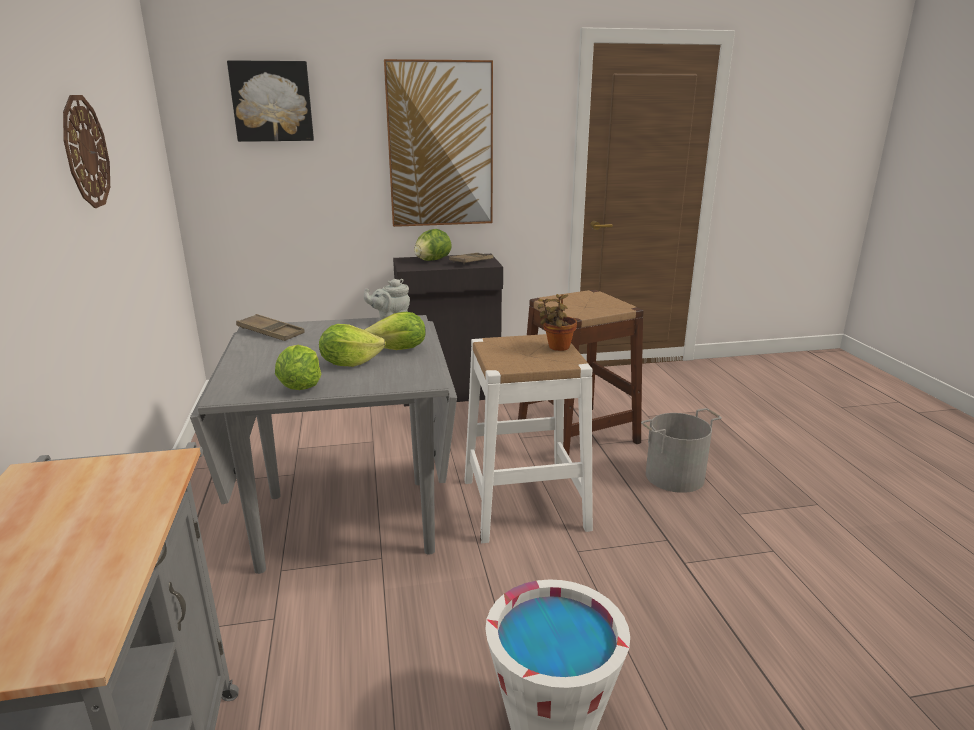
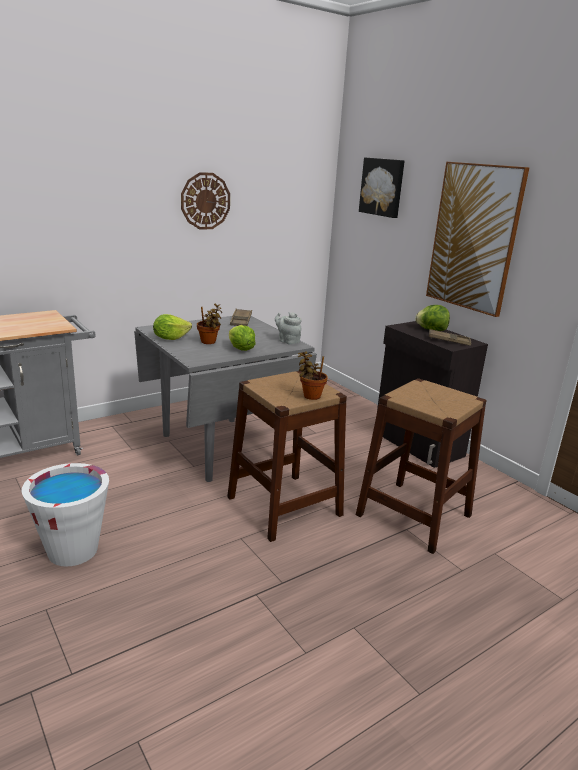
camera: 65 degrees right, 0 degrees up
(349, 363) = (209, 342): lettuce -> potted plant
(524, 504) = (284, 506): white stool -> brown stool
(674, 476) = (388, 579): grey bucket -> none

